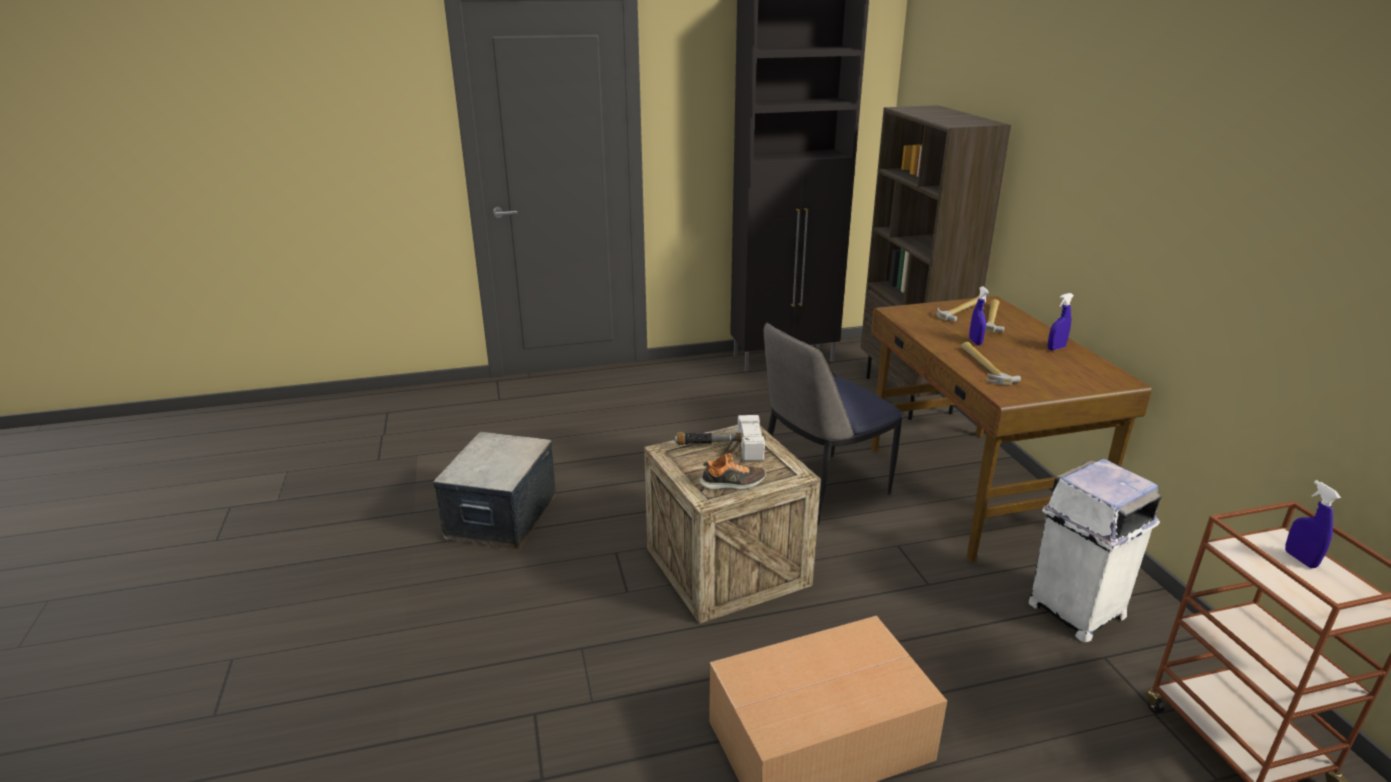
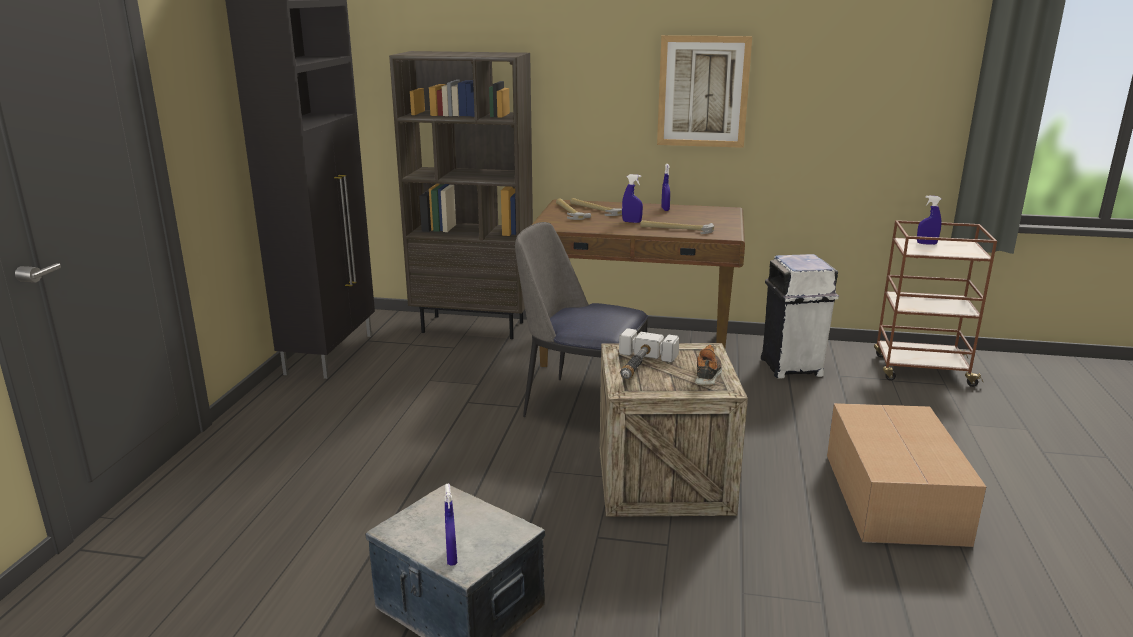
camera: 65 degrees left, 5 degrees down
(463, 466) = (451, 557): none -> blue spray bottle
(820, 489) = (580, 405): chair -> chair turned 120 degrees clockwise
(1149, 215) = (703, 92): none -> picture

